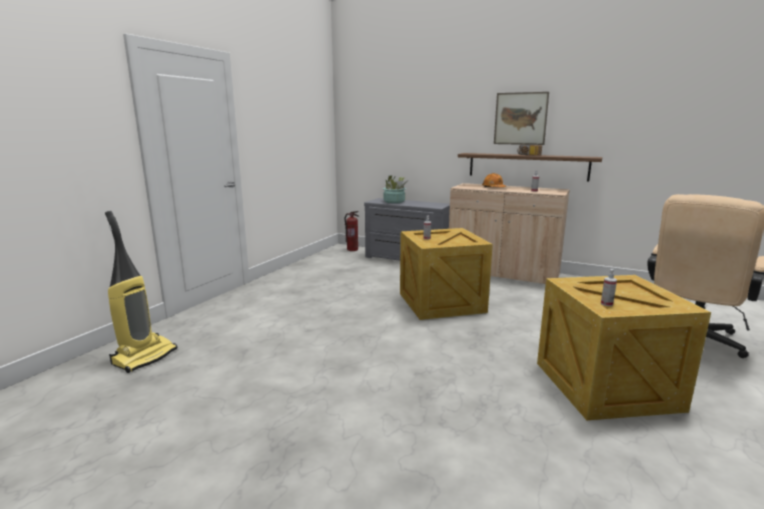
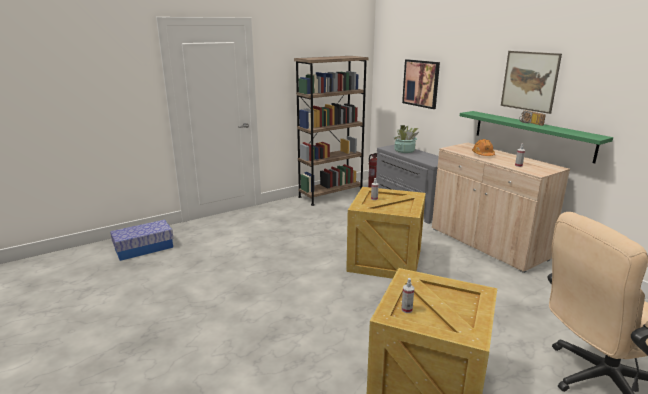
camera: 30 degrees right, 5 degrees up
(145, 357) = (144, 248): vacuum cleaner -> storage box
(317, 261) = (330, 195): none -> brown bookcase
(399, 133) = (421, 83): none -> picture
(527, 166) = (531, 135): brown shelf -> green shelf

